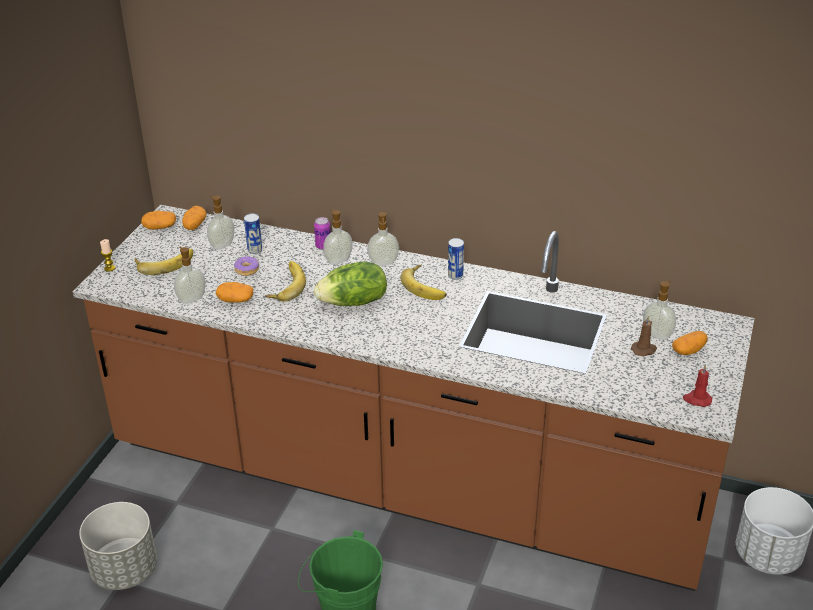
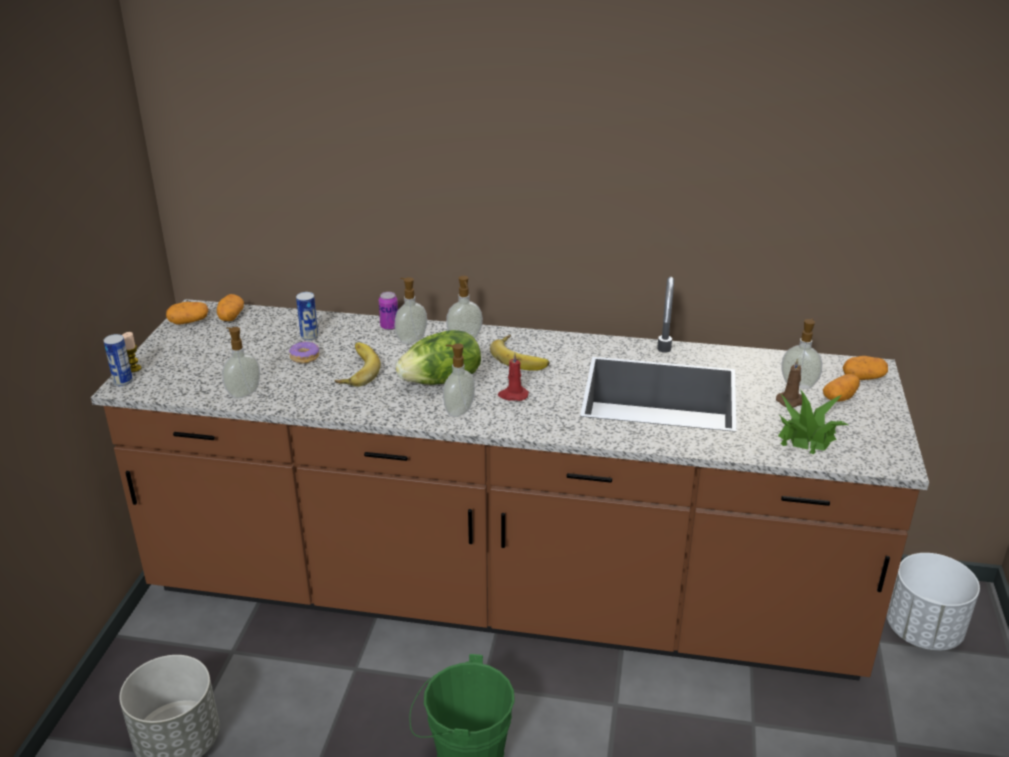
camera: 10 degrees left, 5 degrees down
(164, 263) = (202, 358): banana -> none
(222, 245) = (268, 334): soap dispenser -> soap dispenser (458, 411)
(235, 300) = (298, 390): potato -> potato (863, 378)
(455, 275) = (551, 344): can -> can (123, 381)
(644, 384) = (806, 436): none -> potted plant
(697, 399) = (871, 446): red candle -> red candle (513, 395)

